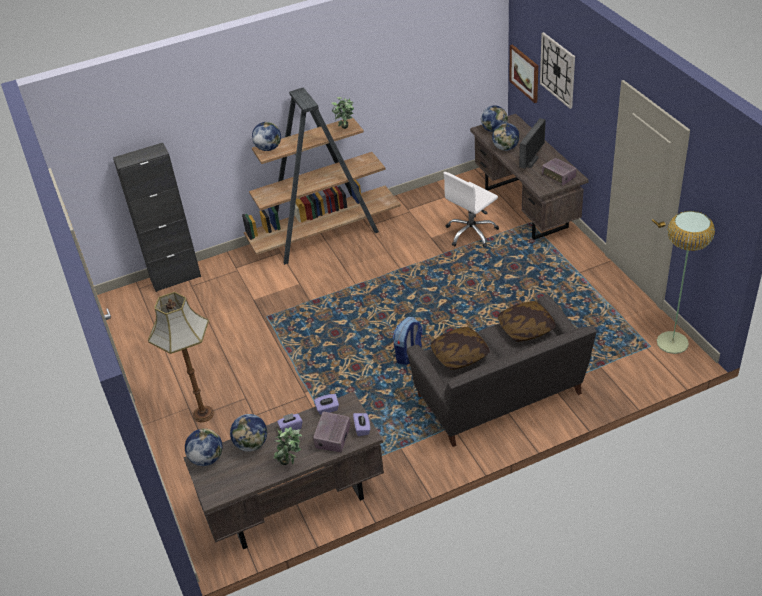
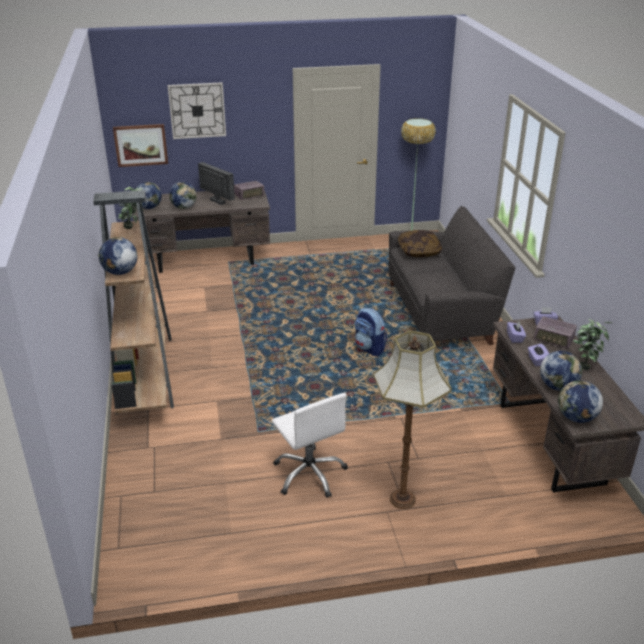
camera: 80 degrees left, 10 degrees down
(175, 278) = (125, 506): black cabinet -> none
(460, 355) = (441, 282): pillow -> none
(471, 233) = (218, 290): white office chair -> white office chair (309, 473)

